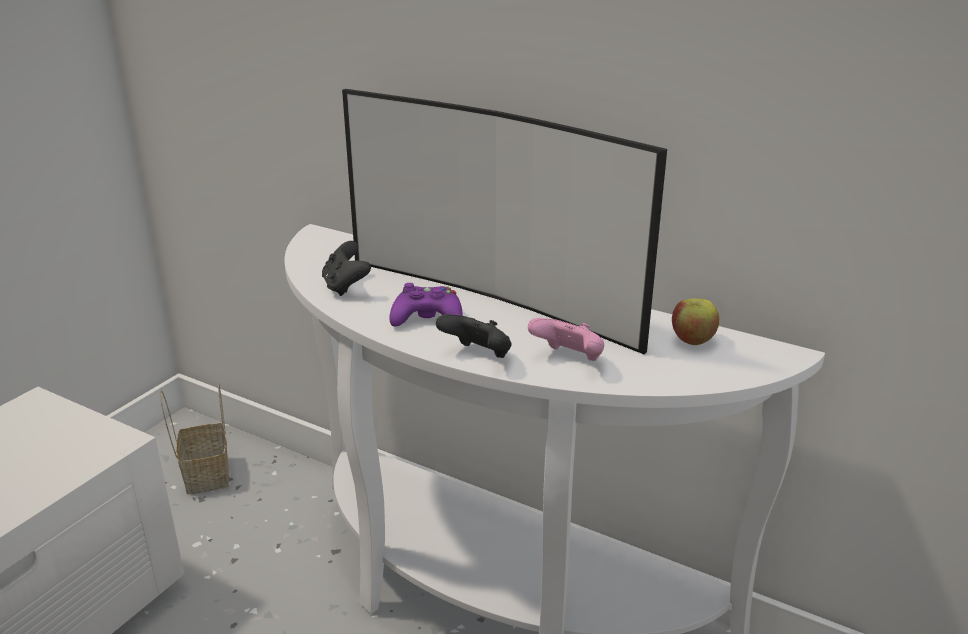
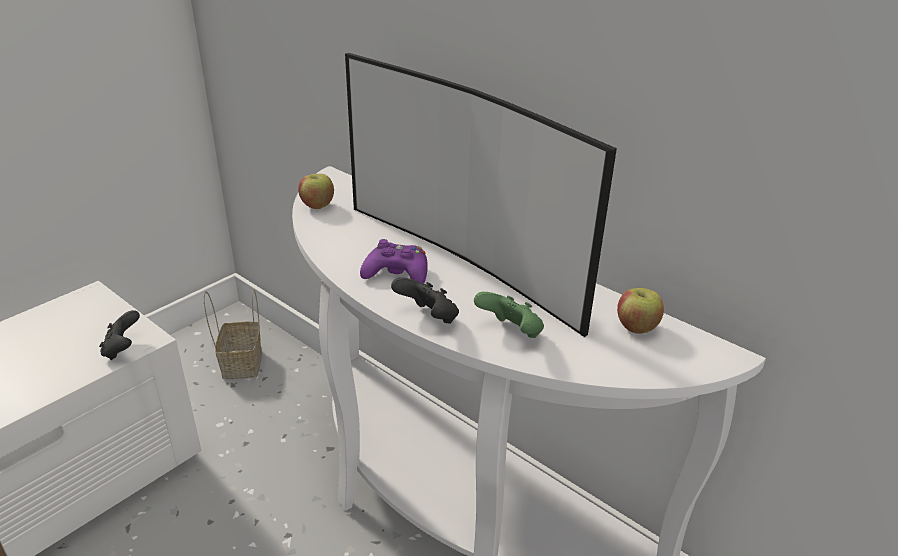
camera: 10 degrees right, 5 degrees up
(312, 263) = (317, 205): none -> apple
(346, 286) = (337, 232): black game controller -> black game controller (123, 349)
(569, 359) = (511, 333): pink game controller -> green game controller

